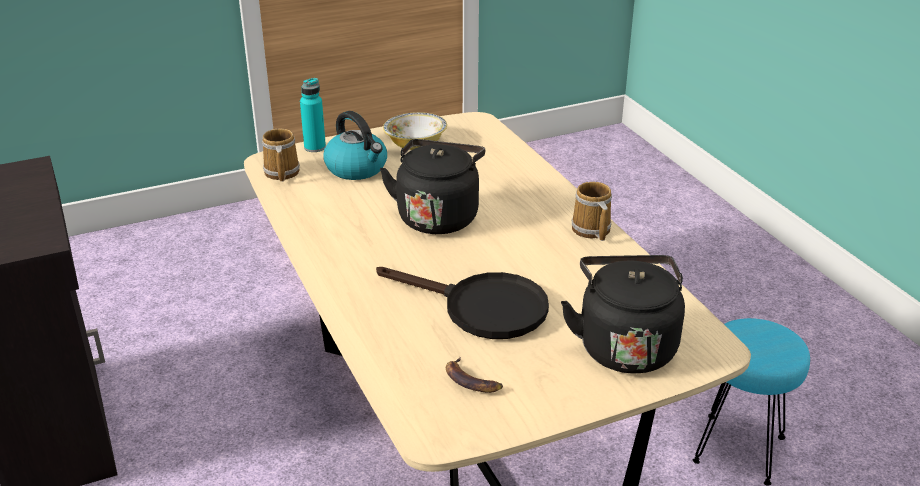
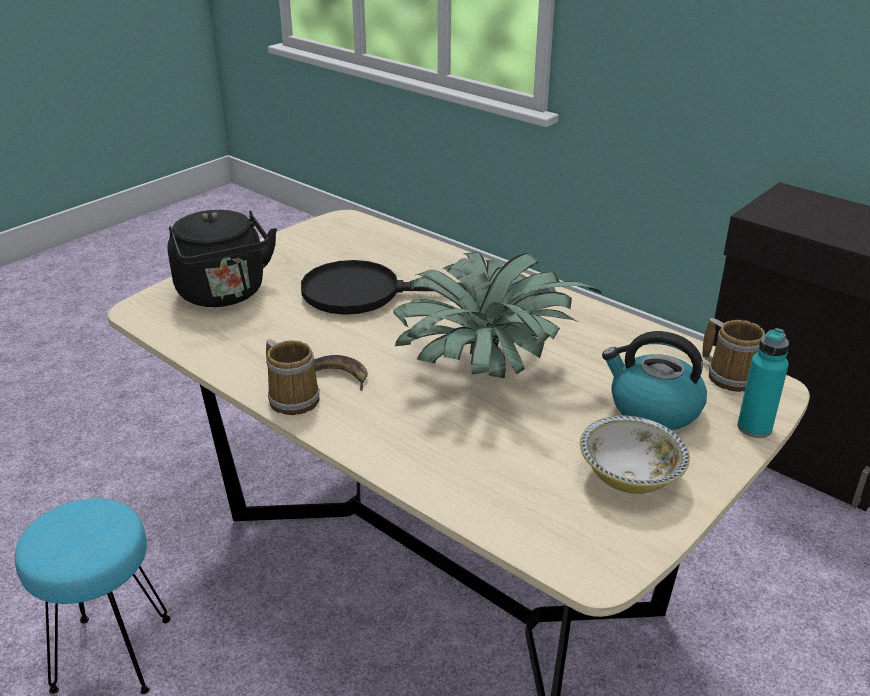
camera: 155 degrees right, 0 degrees up
(438, 216) = (484, 369): black kettle -> potted plant
(471, 380) = (339, 248): banana -> banana (337, 376)

